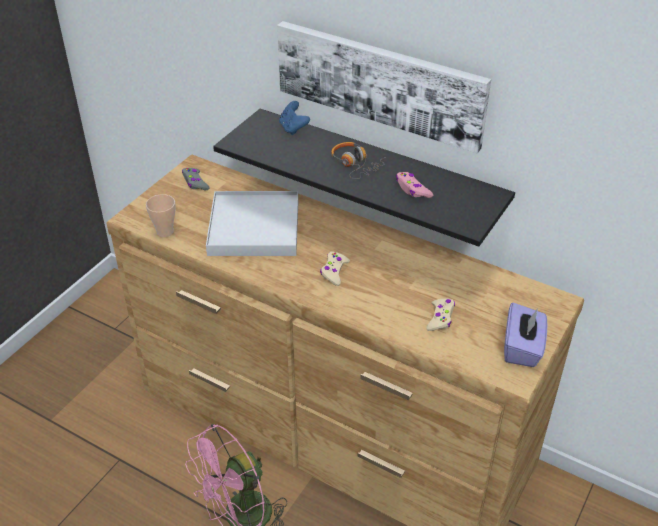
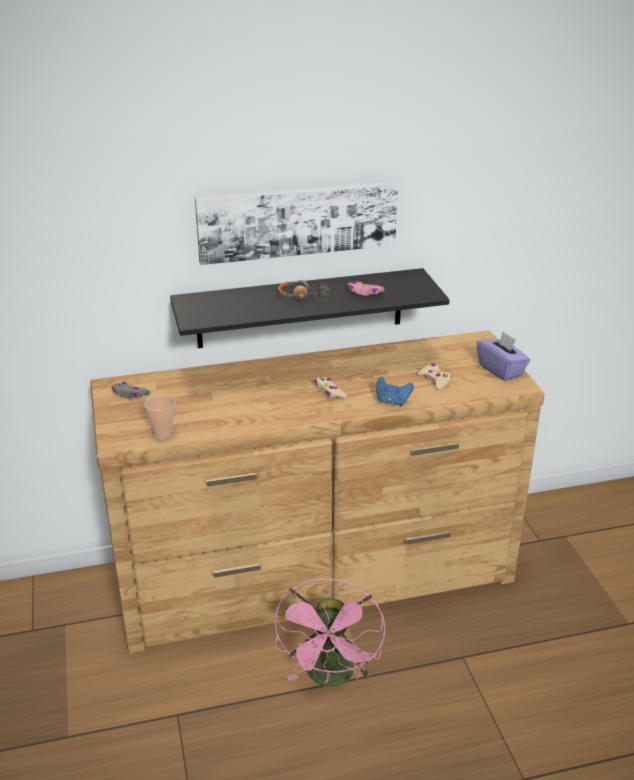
camera: 45 degrees left, 10 degrees down
(254, 227) = (228, 397): white tray -> none
(293, 128) = (221, 295): blue game controller -> blue game controller (392, 401)

